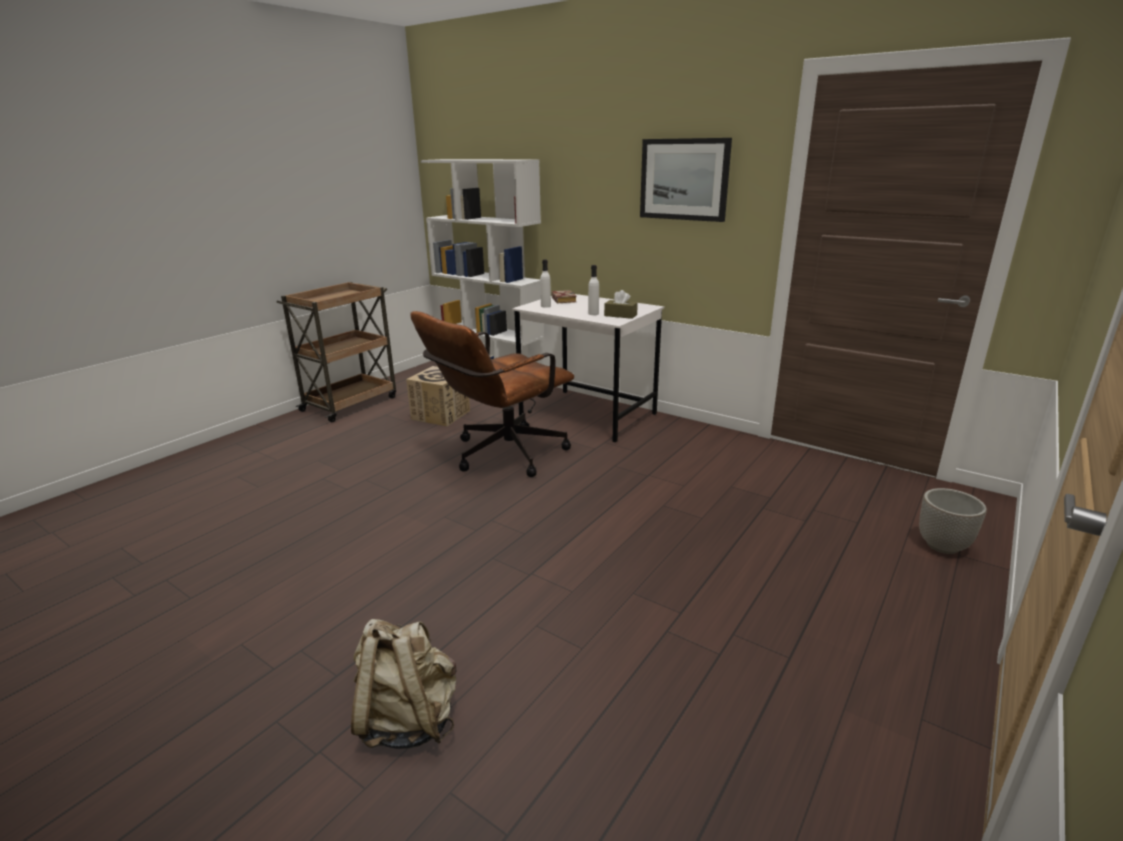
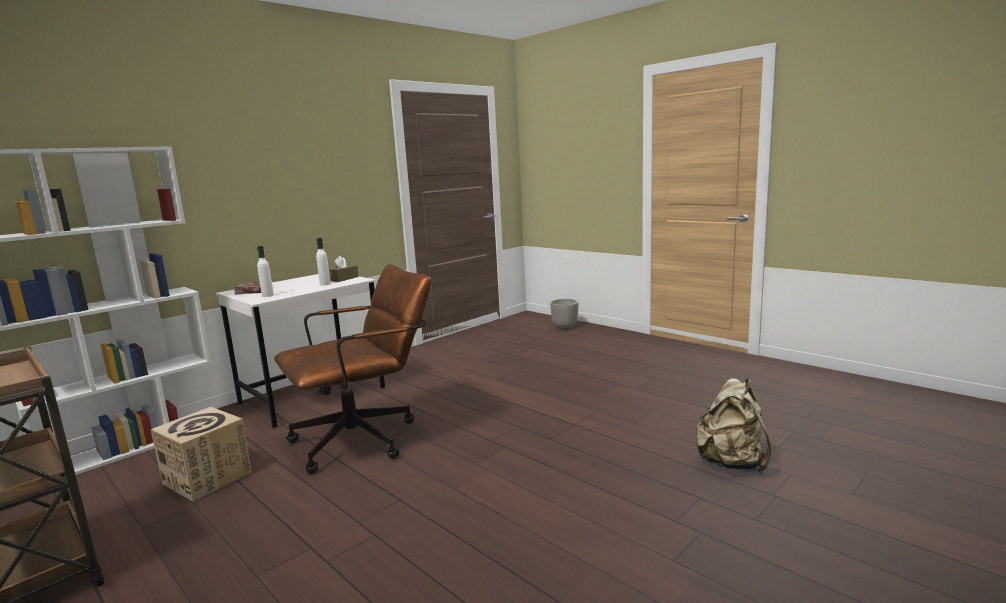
camera: 80 degrees left, 10 degrees down
(500, 456) = (365, 437): brown office chair -> brown office chair turned 90 degrees counterclockwise
(684, 179) = (324, 162): picture -> none

